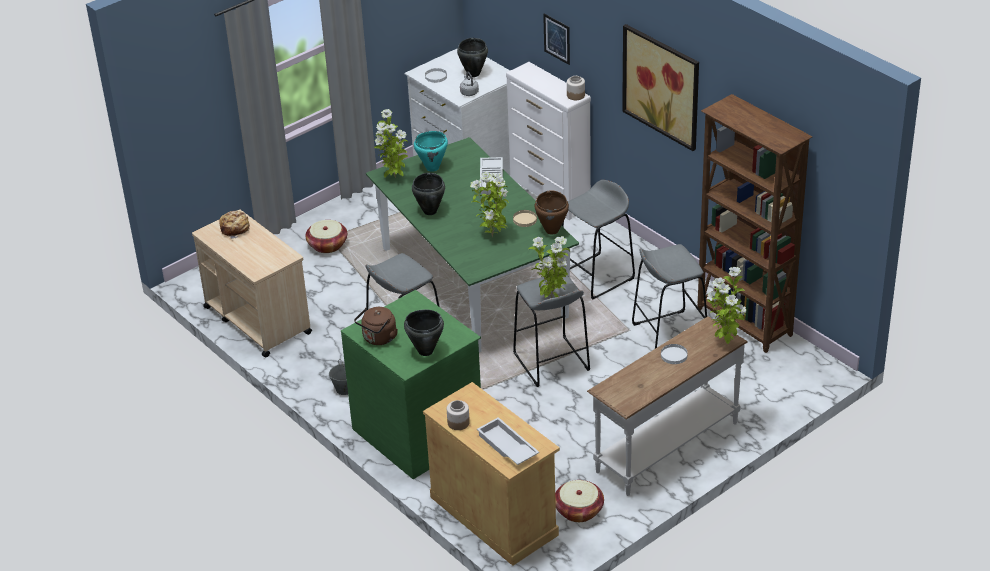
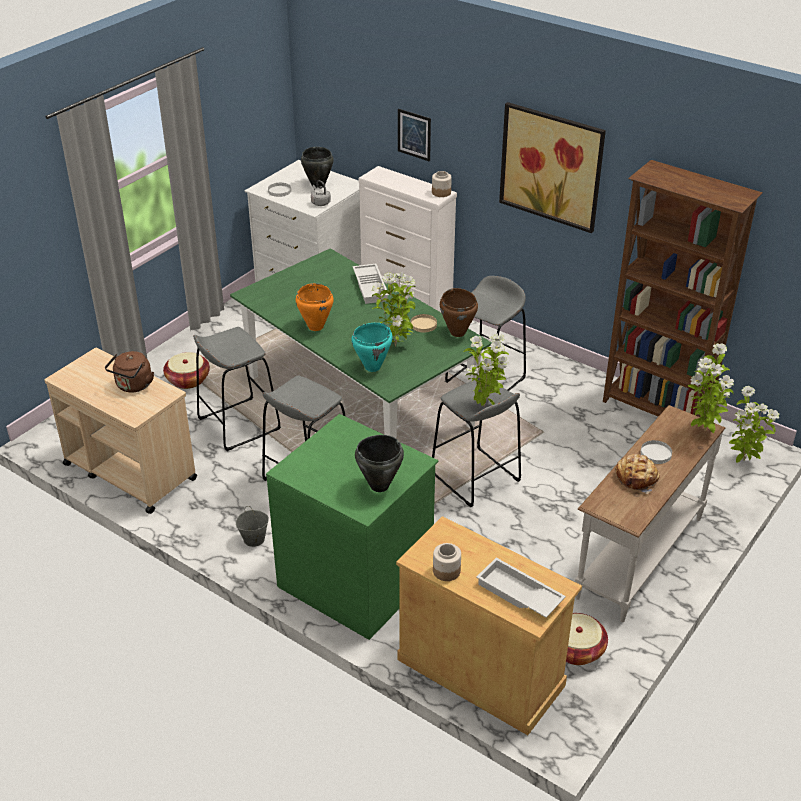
camera: 15 degrees left, 0 degrees up
(235, 228) = (96, 369): bread -> bread (637, 478)
(378, 339) = (316, 478): brown kettle -> brown kettle (133, 386)
(394, 178) = (263, 296): potted plant -> potted plant (743, 461)
(429, 211) = (315, 327): black cooking pot -> orange cooking pot
(432, 168) = (302, 282): turquoise cooking pot -> turquoise cooking pot (373, 367)
(669, 334) = (586, 431): grey stool -> grey stool (238, 424)

